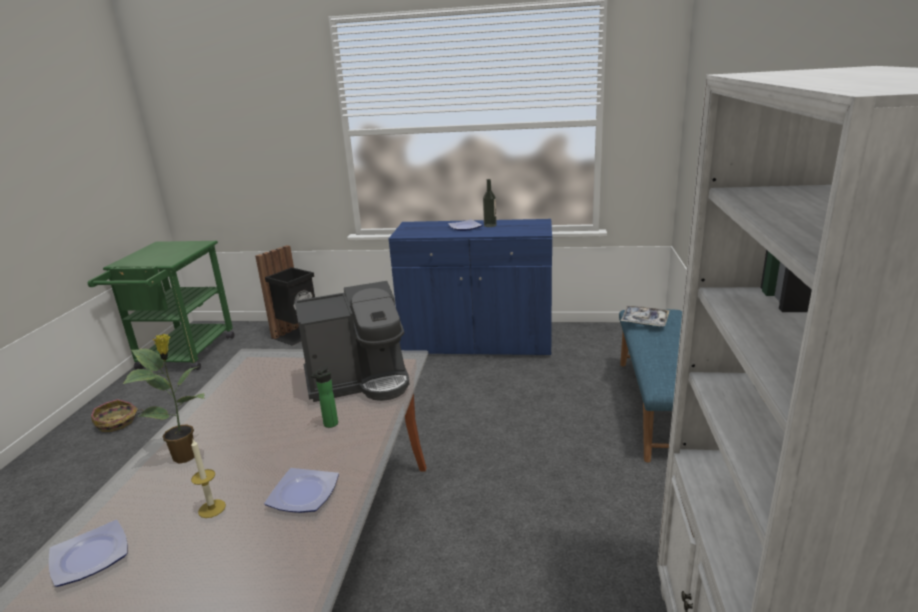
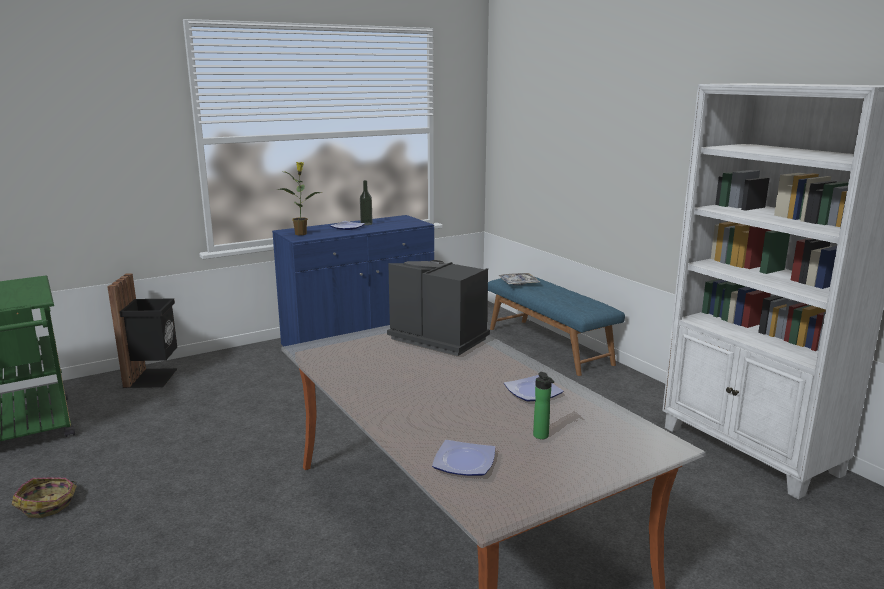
camera: 40 degrees left, 5 degrees down
(186, 456) = (404, 405): potted plant -> potted plant (301, 233)
(212, 508) = (490, 417): candle -> none
(329, 425) = (471, 362): bottle -> bottle (542, 437)
(360, 380) = (438, 338): coffee machine -> coffee machine turned 90 degrees counterclockwise

